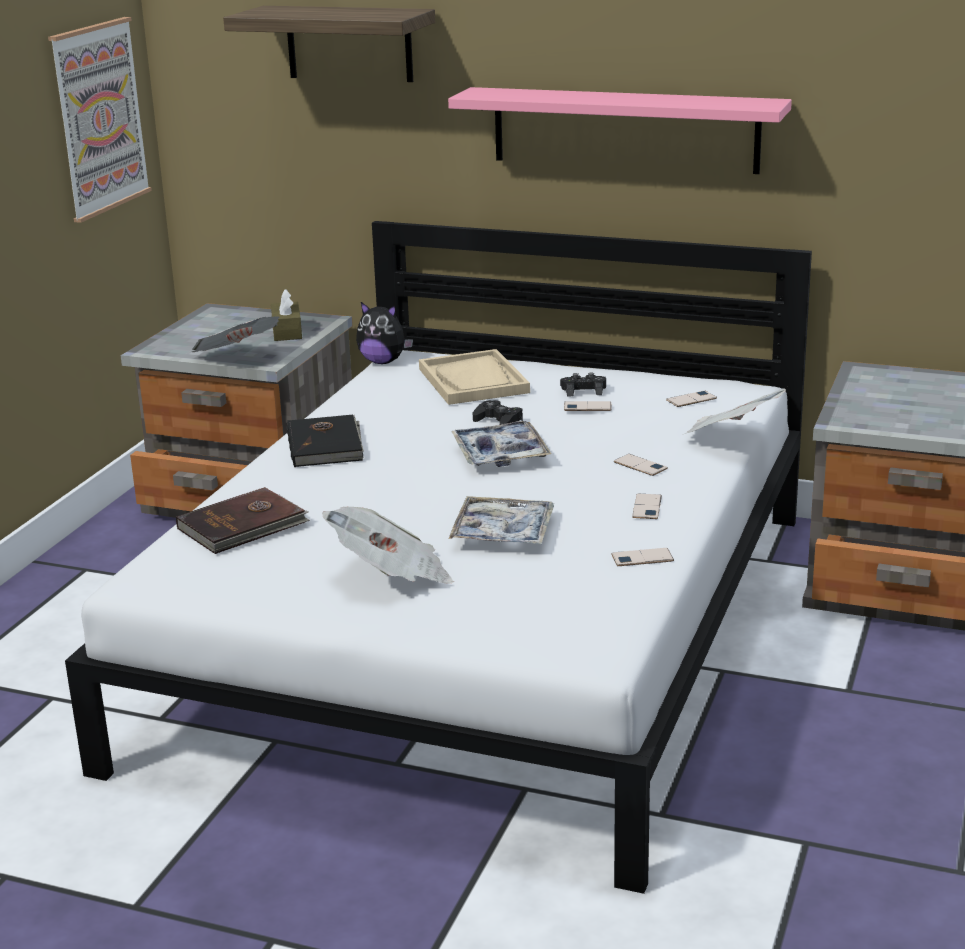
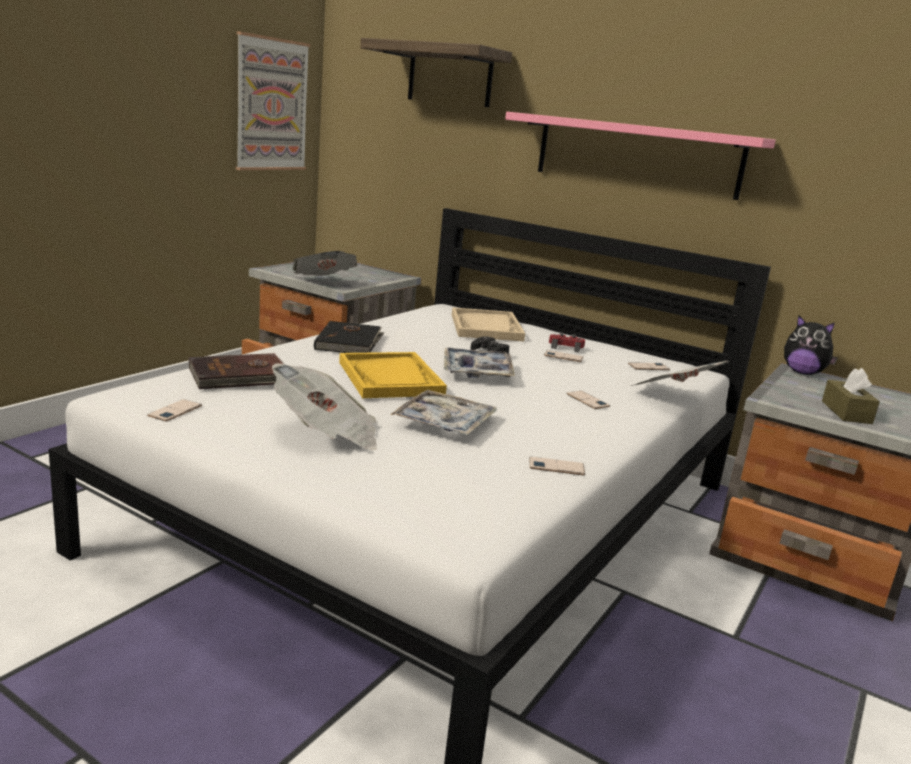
camera: 10 degrees right, 5 degrees down
(287, 331) = (370, 276): brown tissue box -> brown tissue box (846, 412)
(383, 362) = (429, 307): plush toy -> plush toy (803, 373)
(410, 488) = (390, 378): none -> yellow tray
(583, 391) = (565, 347): black game controller -> red game controller
(647, 507) = (579, 429): phone -> phone (175, 411)

